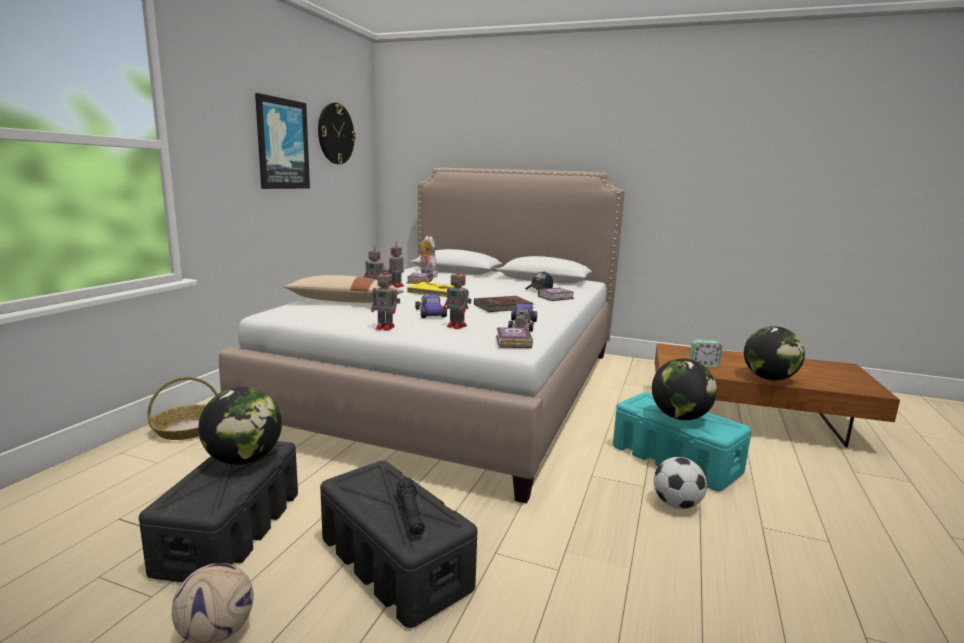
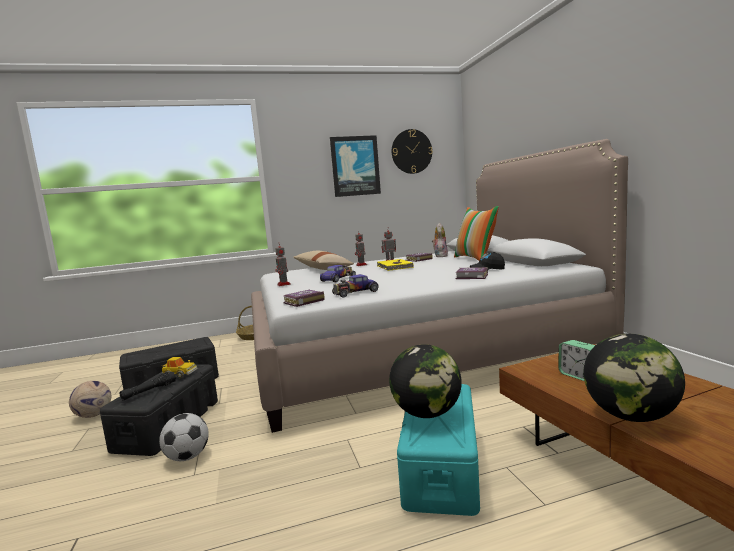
camera: 55 degrees right, 5 degrees down
(244, 459) = (183, 346): globe -> none
(382, 484) = (180, 374): none -> toy car
(457, 326) = (316, 288): toy robot -> none
(480, 278) = (475, 258): none -> pillow
(504, 307) = (398, 279): brown book -> none
(676, 504) = (345, 494): football -> football (187, 457)

